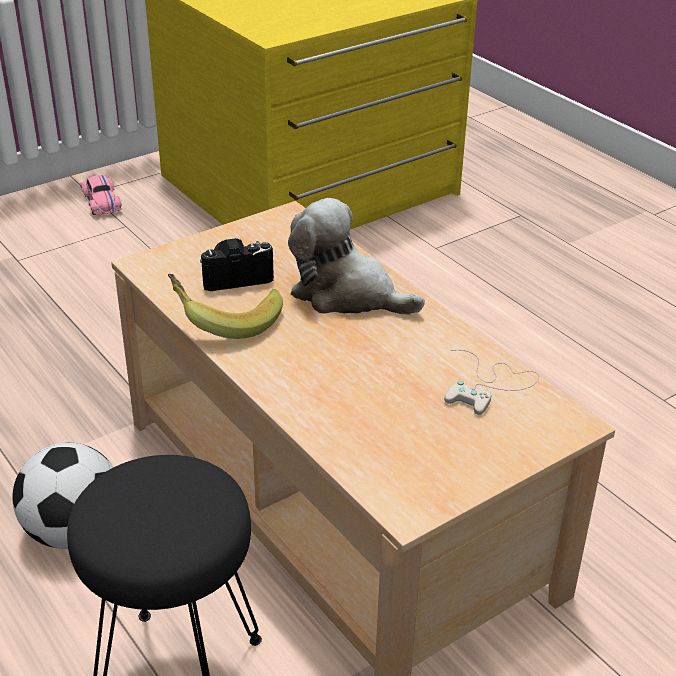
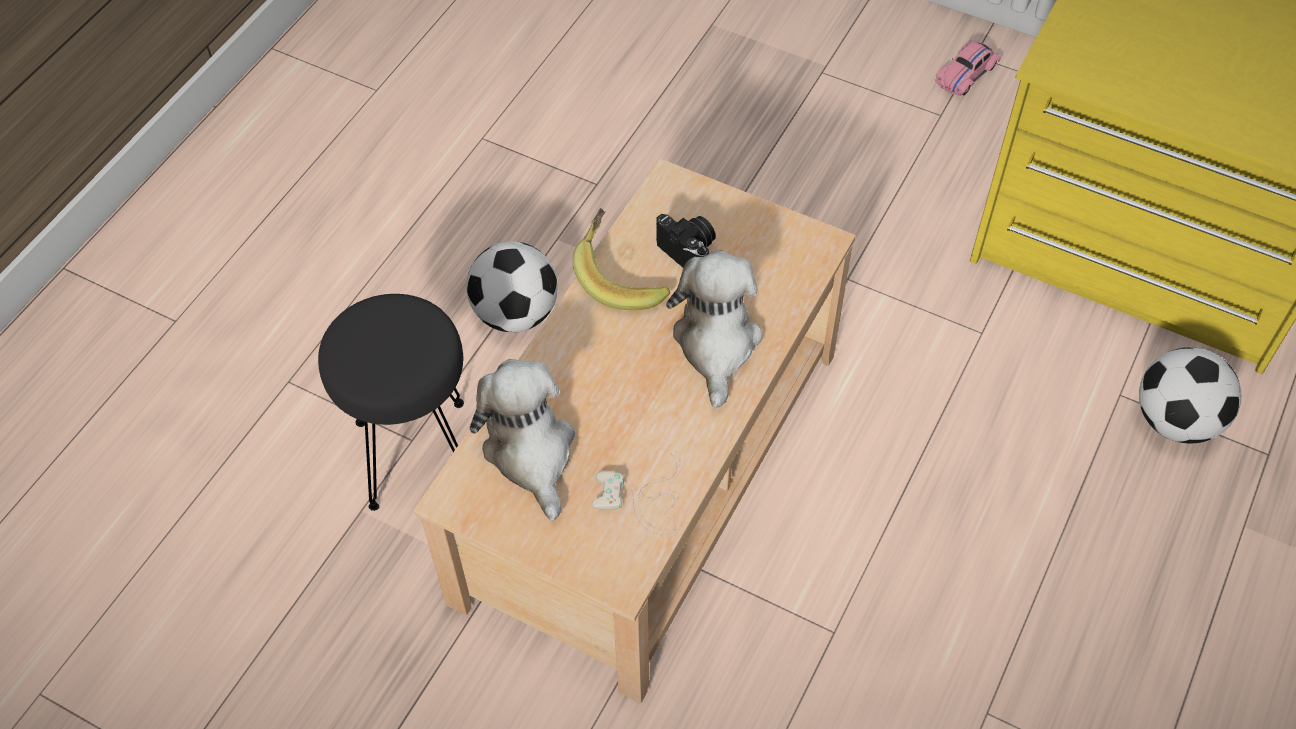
camera: 65 degrees right, 20 degrees up
(387, 437) = (530, 452): none -> plush toy
(472, 236) = (1175, 420): none -> football

